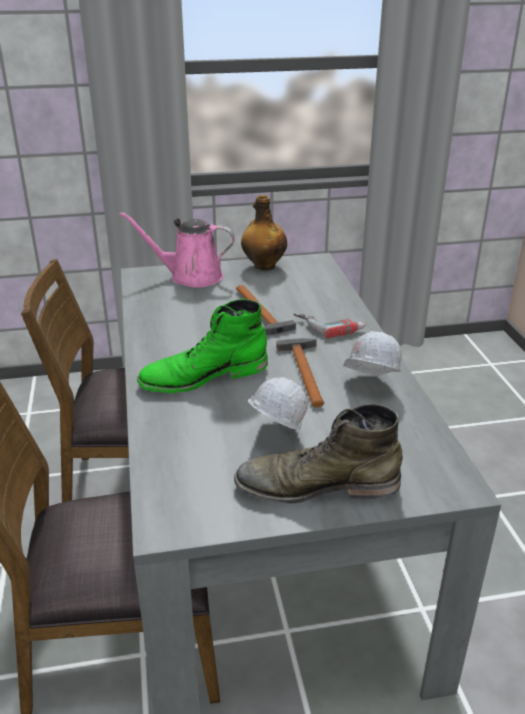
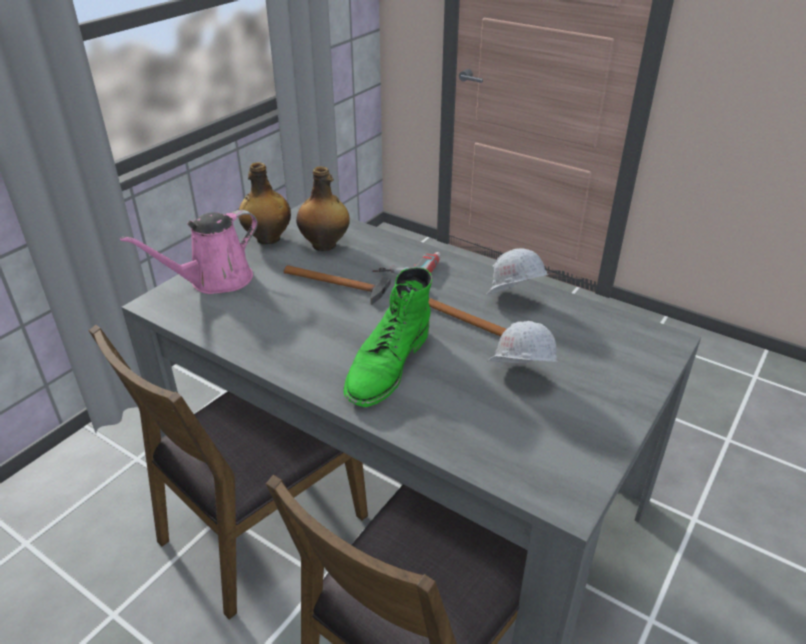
camera: 45 degrees left, 5 degrees up
(295, 285) = (325, 245): none -> bottle
(316, 485) = (601, 396): green boot -> none

